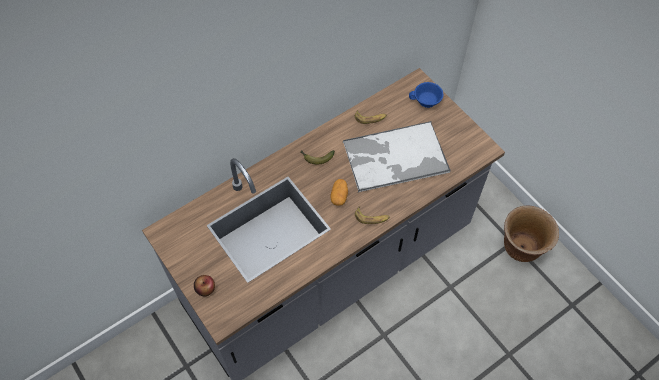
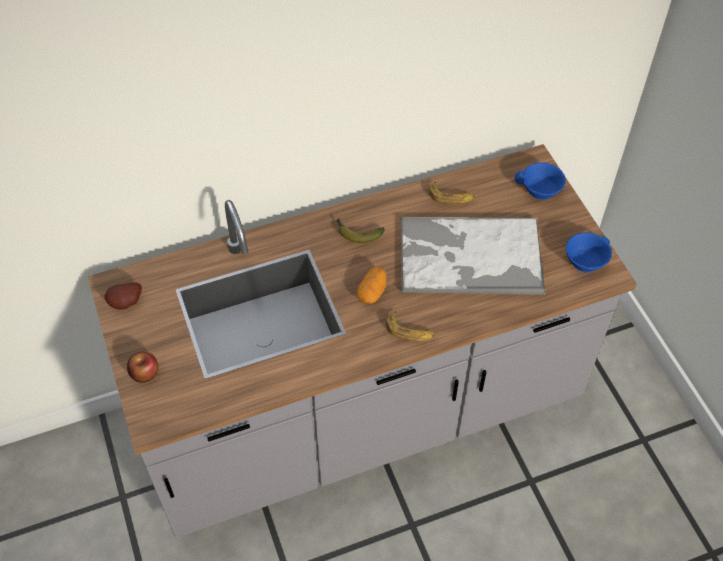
camera: 15 degrees right, 5 degrees down
(176, 243) = (127, 303): none -> potato
(468, 143) = (584, 260): none -> blue cup
(521, 248) = (654, 452): brown planter -> none

